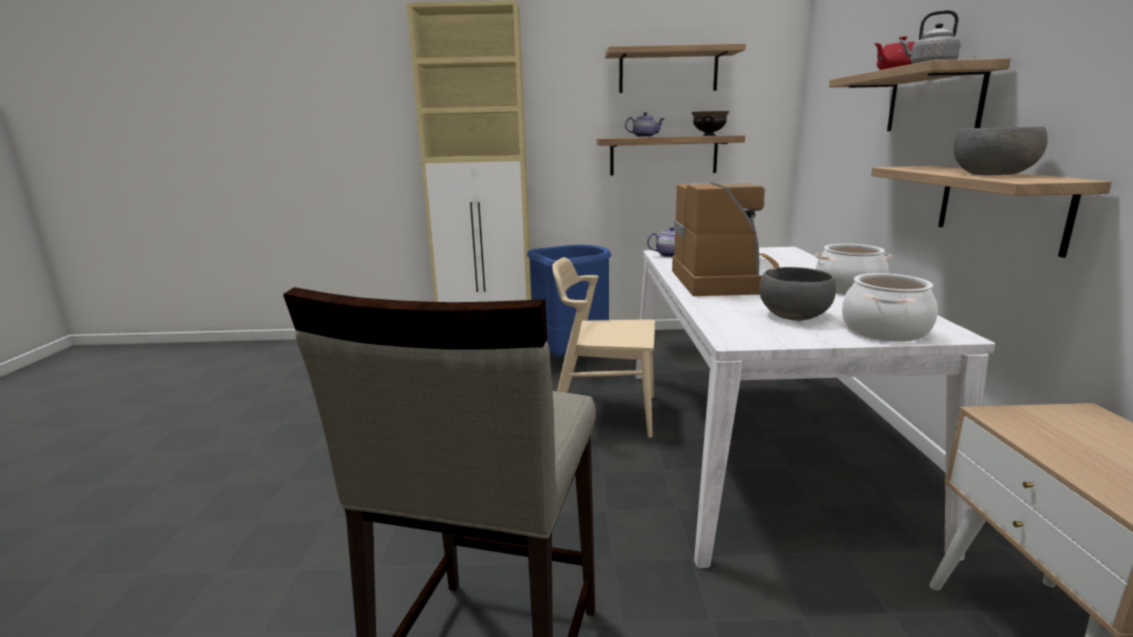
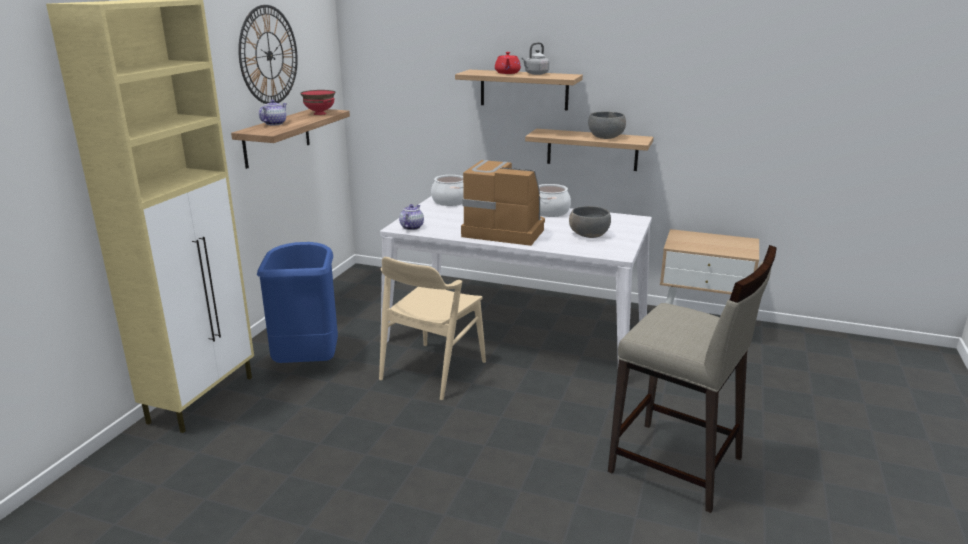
camera: 70 degrees left, 5 degrees up
(668, 71) = (269, 55): shelf -> wall clock
(709, 135) = (320, 113): black bowl -> red bowl
(885, 331) = (625, 227): cooking pot -> cooking pot (450, 201)

